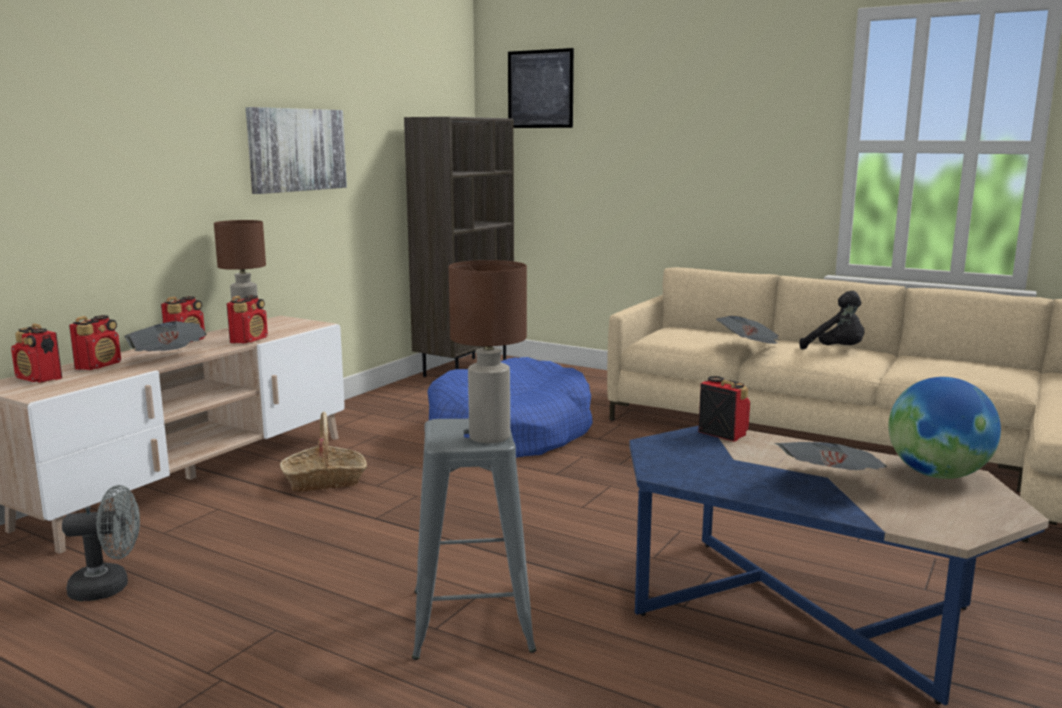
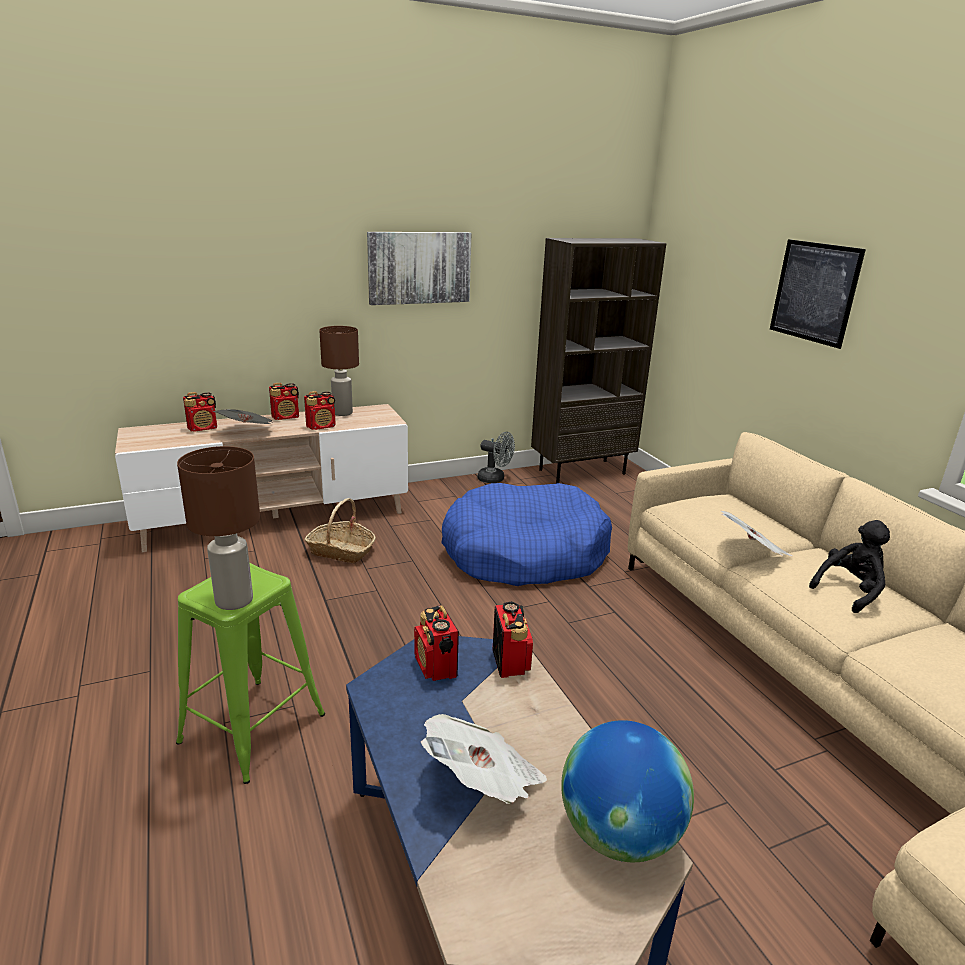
camera: 35 degrees right, 10 degrees up
(39, 379) = (157, 431): radio -> radio (436, 667)
(109, 587) = (127, 591): grey fan -> grey fan (495, 479)
(471, 620) = (251, 729): grey stool -> green stool
(540, 89) = (699, 214): picture -> picture (814, 292)
(836, 351) = (849, 591): black plush toy -> black plush toy turned 120 degrees counterclockwise

